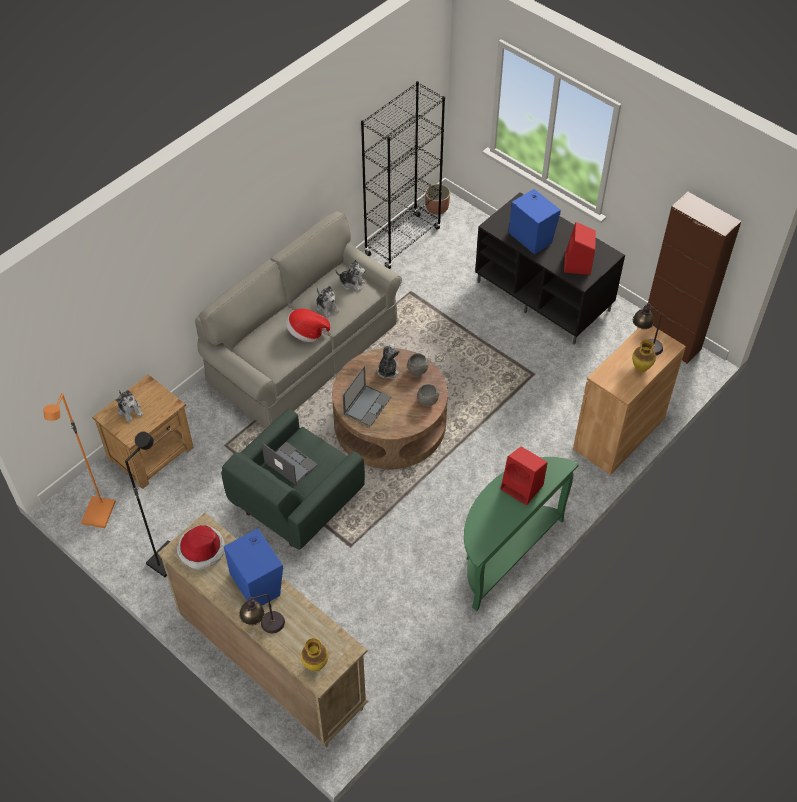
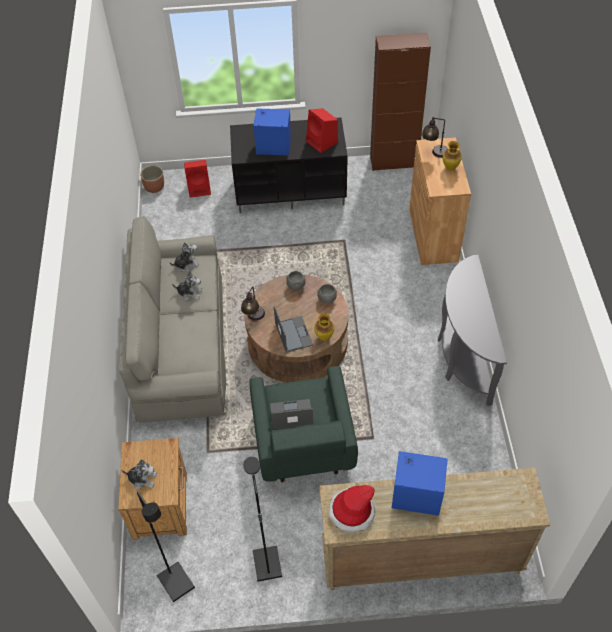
camera: 45 degrees left, 0 degrees up
(99, 514) = (177, 582): orange floor lamp -> black floor lamp
(264, 626) = (459, 518): table lamp -> table lamp (254, 319)
(306, 333) = (197, 320): hat -> none
(315, 665) = (521, 508): vase -> vase (324, 337)
(387, 370) = (277, 302): plush toy -> none
(402, 241) = (158, 224): black bookcase -> none
(505, 552) = (462, 356): green console table -> grey console table
(523, 487) = (468, 294): red speaker -> red speaker (200, 188)

